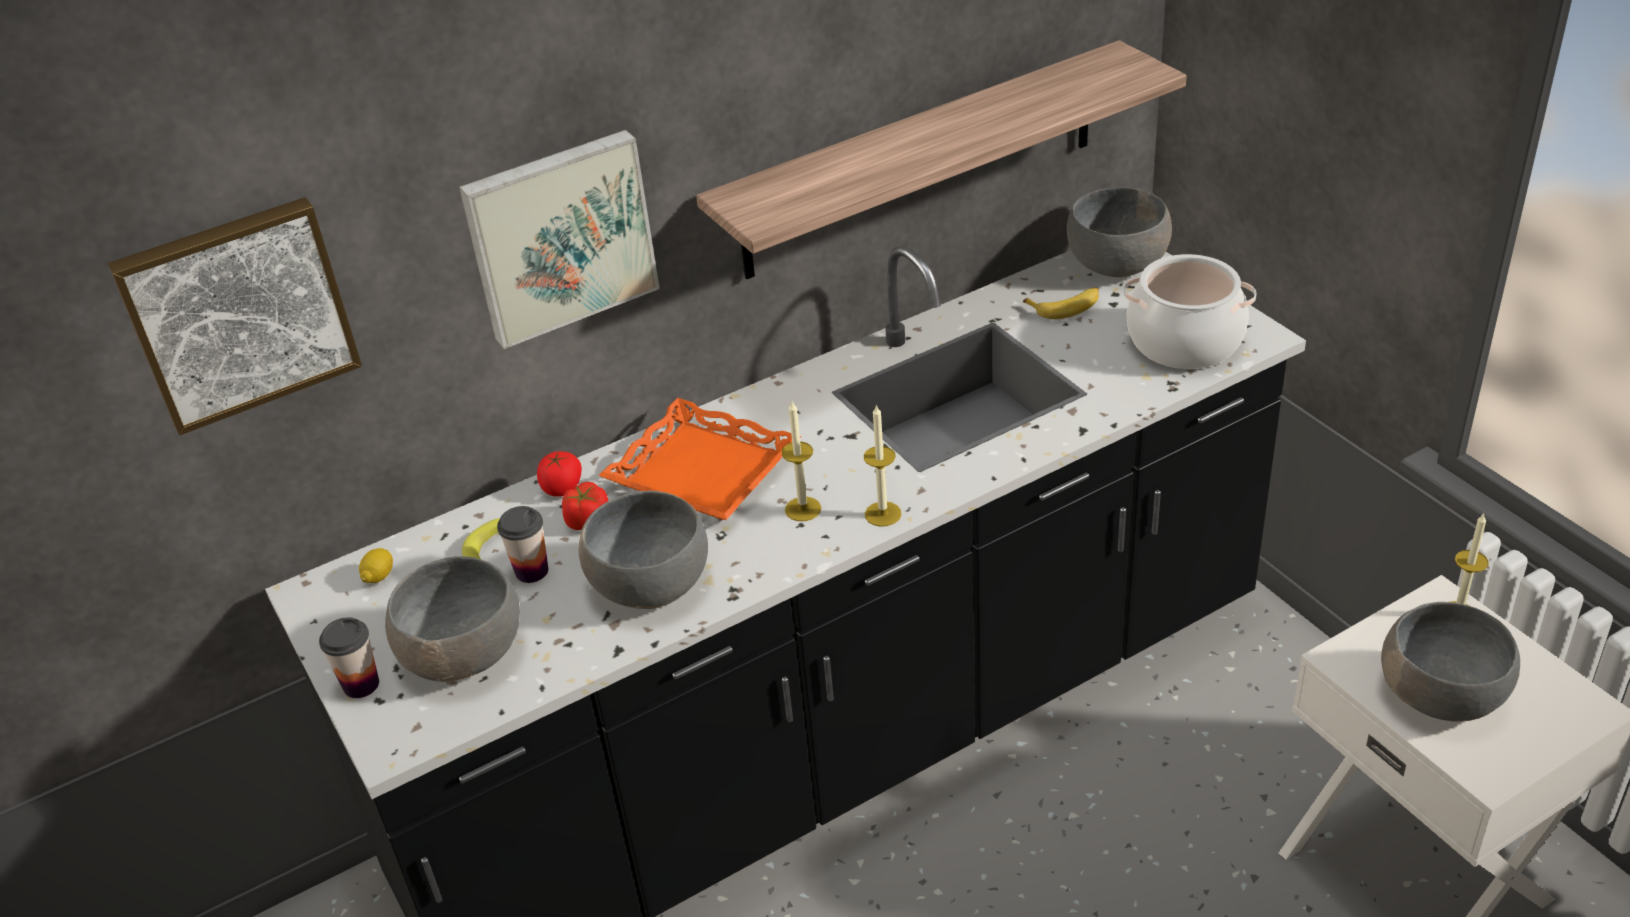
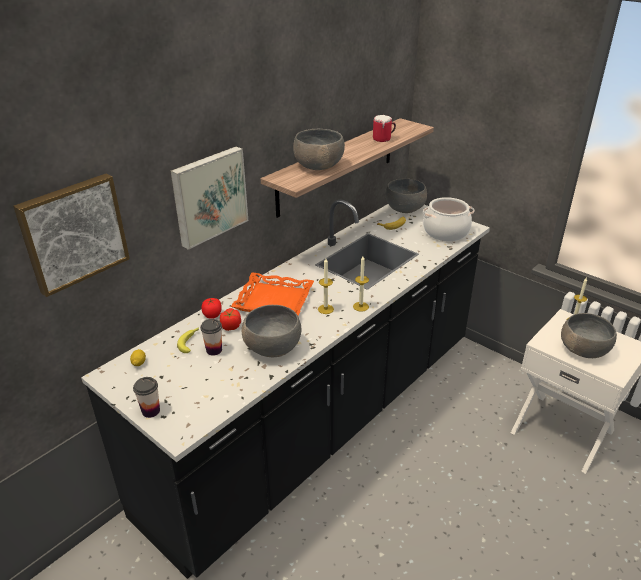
camera: 20 degrees left, 5 degrees down
(463, 654) = (197, 389): grey bowl -> grey bowl (318, 166)
(1039, 104) = (384, 139): none -> mug

